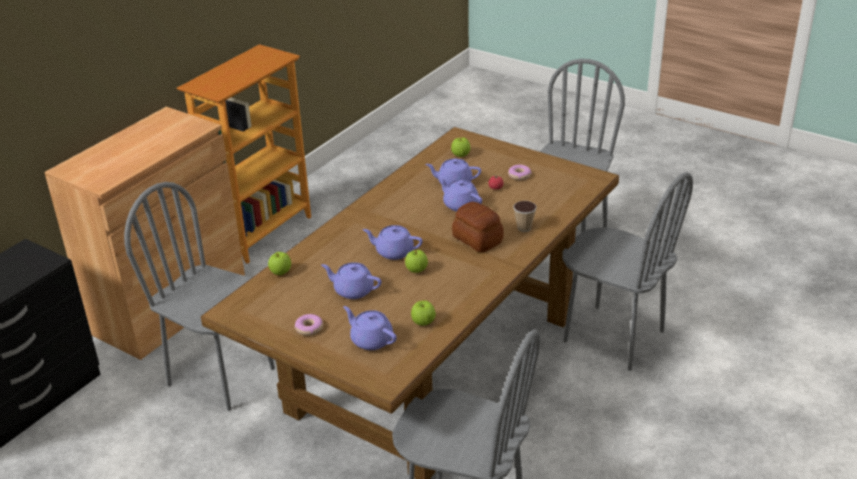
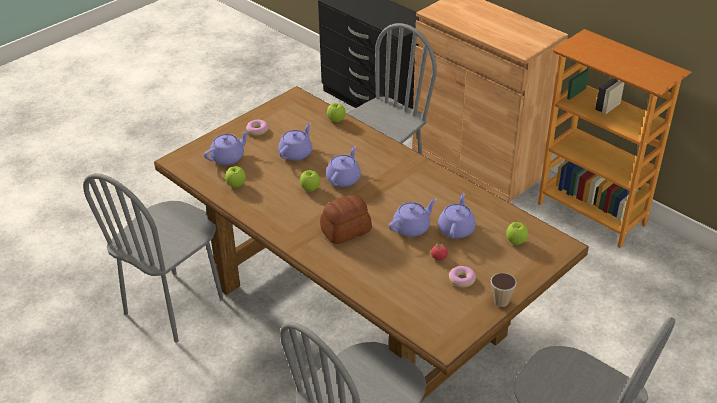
camera: 100 degrees right, 5 degrees up
(524, 228) = (355, 265): cup -> cup (501, 301)

